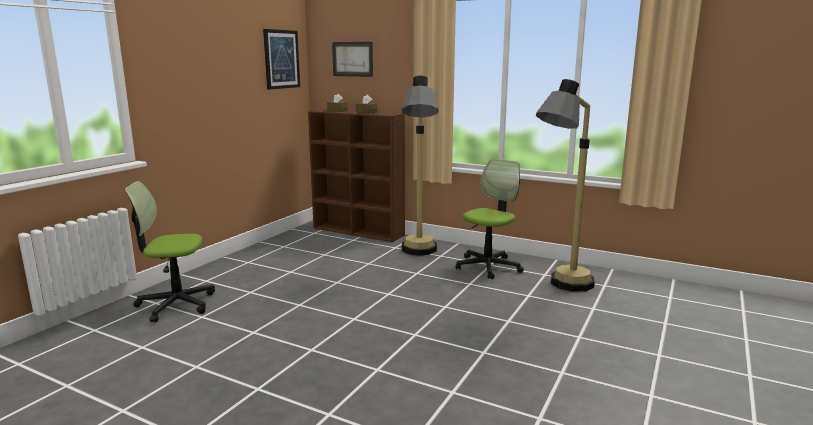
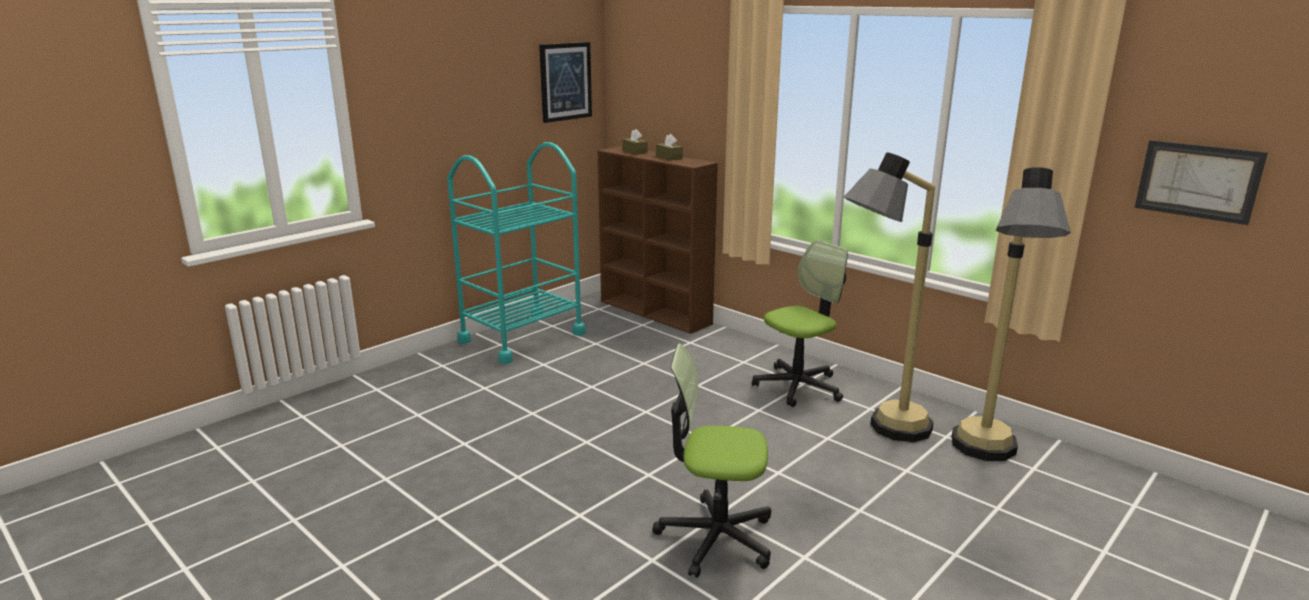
camera: 15 degrees right, 5 degrees up
(176, 304) = (397, 394): office chair -> office chair (715, 537)
(263, 256) = (522, 337): none -> turquoise cart
(352, 59) = (658, 83): picture -> picture (1198, 181)
(419, 255) = (715, 357): floor lamp -> floor lamp (985, 460)

